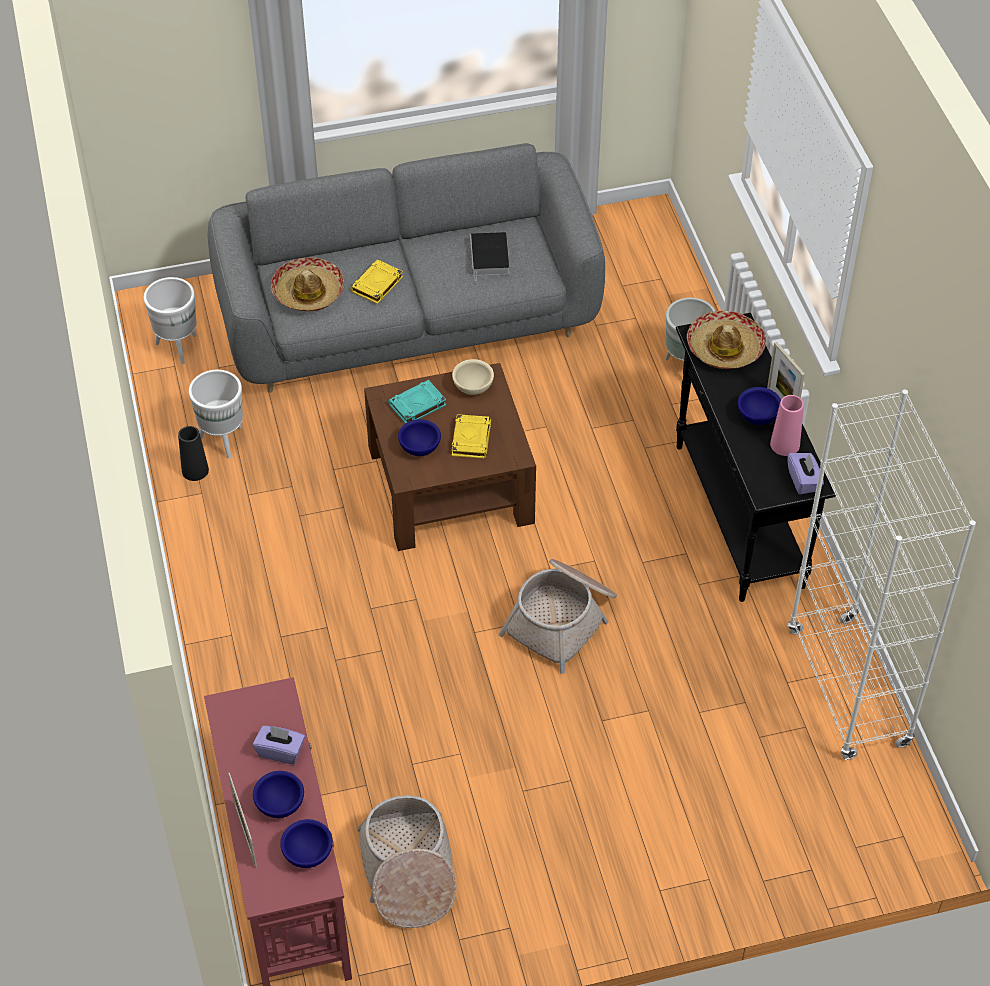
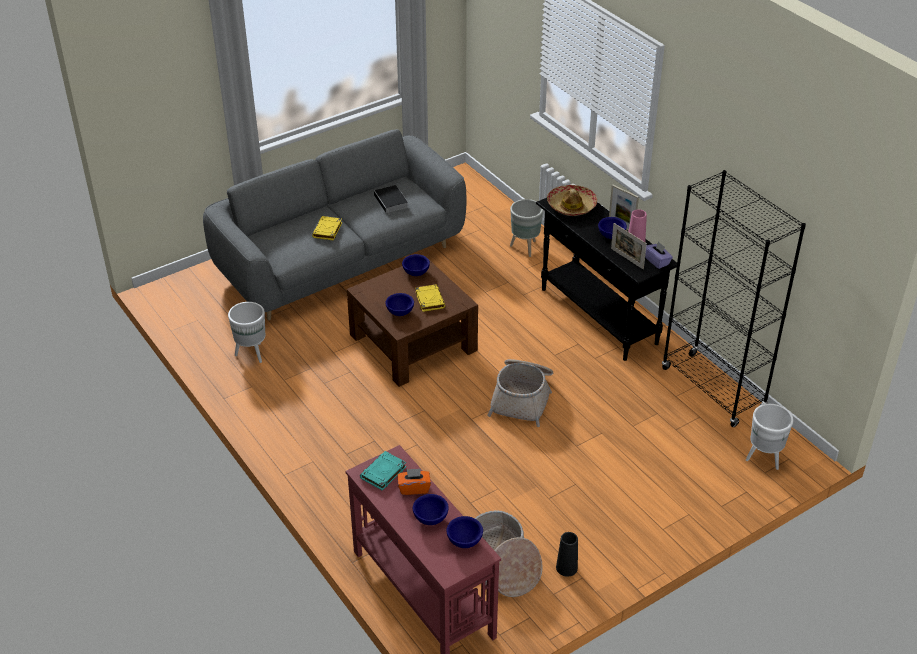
camera: 20 degrees left, 10 degrees down
(177, 348) = (195, 309): white planter -> white planter (763, 459)
(195, 470) = (241, 375): black vase -> black vase (566, 567)
(245, 834) = (416, 542): picture frame -> picture frame (627, 258)
(280, 751) = (414, 488): purple tissue box -> orange tissue box
(308, 292) = (285, 243): hat -> none
(417, 405) = (385, 290): turquoise book -> turquoise book (383, 473)
(473, 387) = (416, 272): beige bowl -> blue bowl
(848, 688) = (712, 390): white bookcase -> black bookcase

